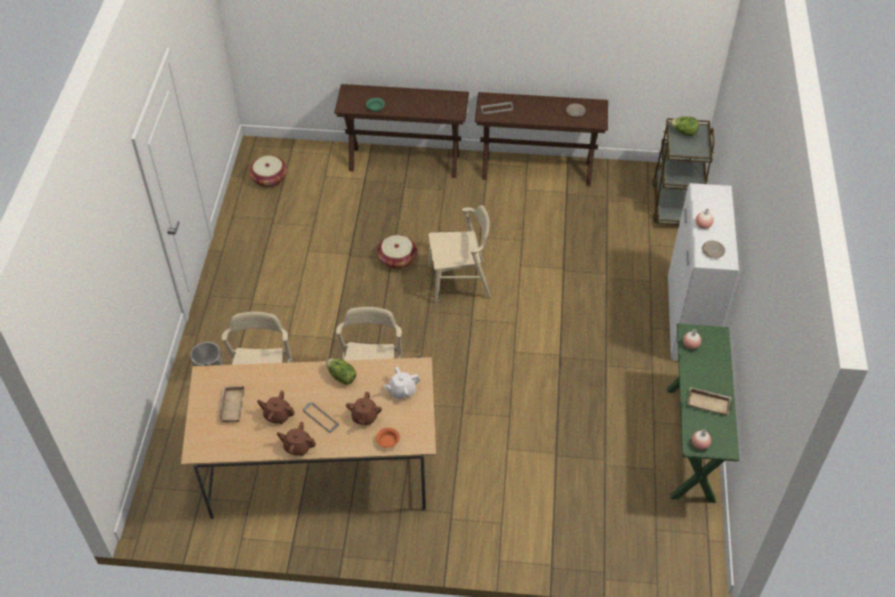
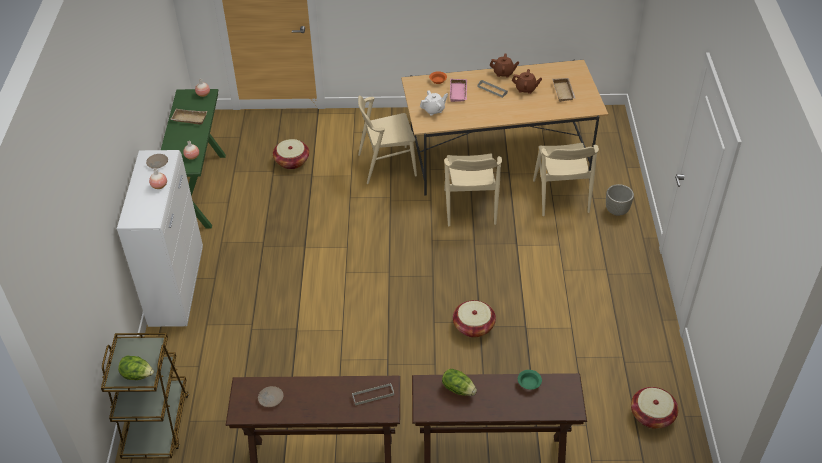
camera: 175 degrees right, 5 degrees down
(341, 377) = (484, 115): lettuce -> lettuce (458, 388)
(364, 417) = (459, 93): brown teapot -> pink tray
(459, 282) = (404, 307): beige chair -> beige chair (386, 165)
(582, 479) = (292, 161): none -> basket

